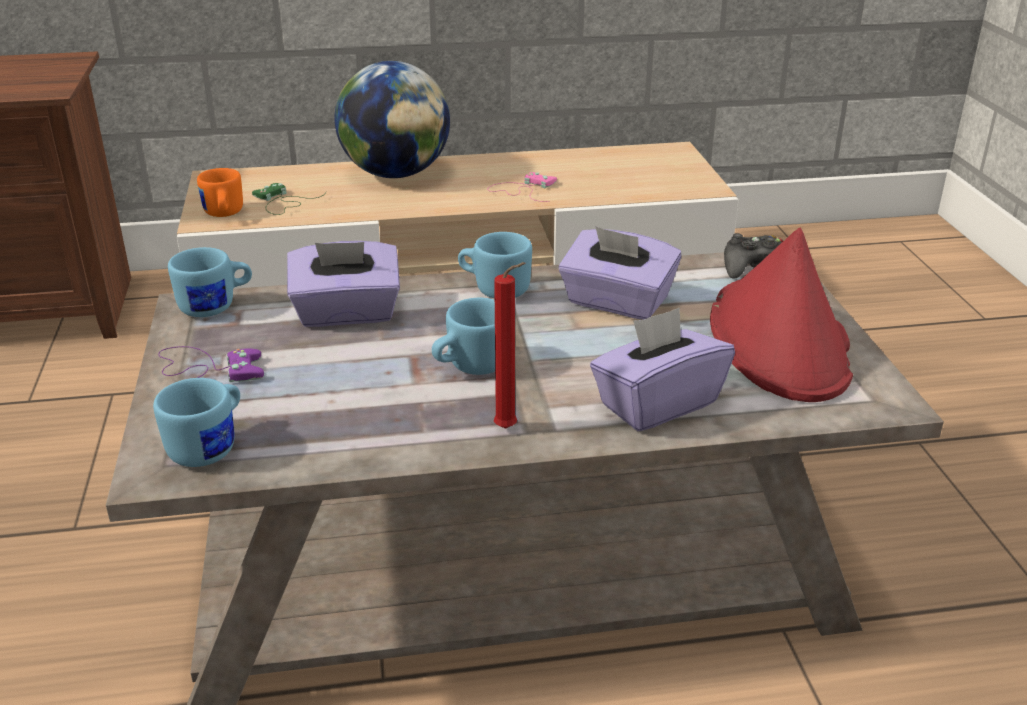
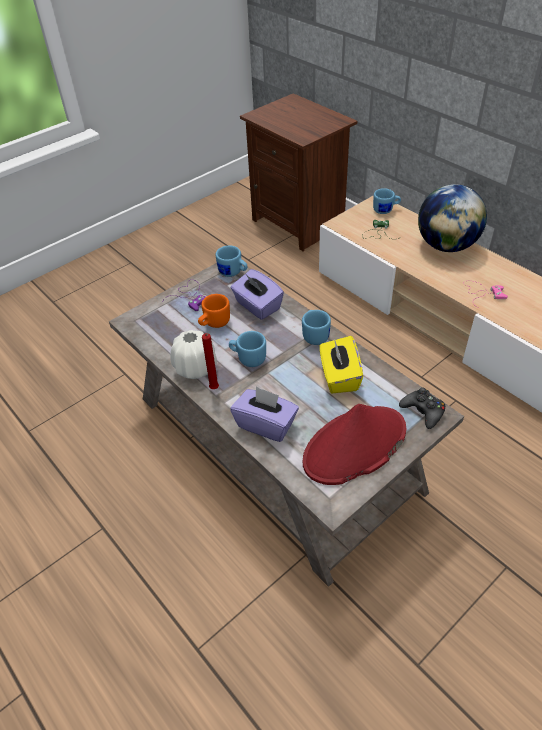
camera: 60 degrees right, 15 degrees up
(211, 446) = (150, 324): blue mug -> blue mug (386, 210)
(223, 214) = (349, 225): orange mug -> orange mug (214, 323)
(422, 431) = (195, 368): none -> white vase
(616, 302) = (339, 377): purple tissue box -> yellow tissue box

